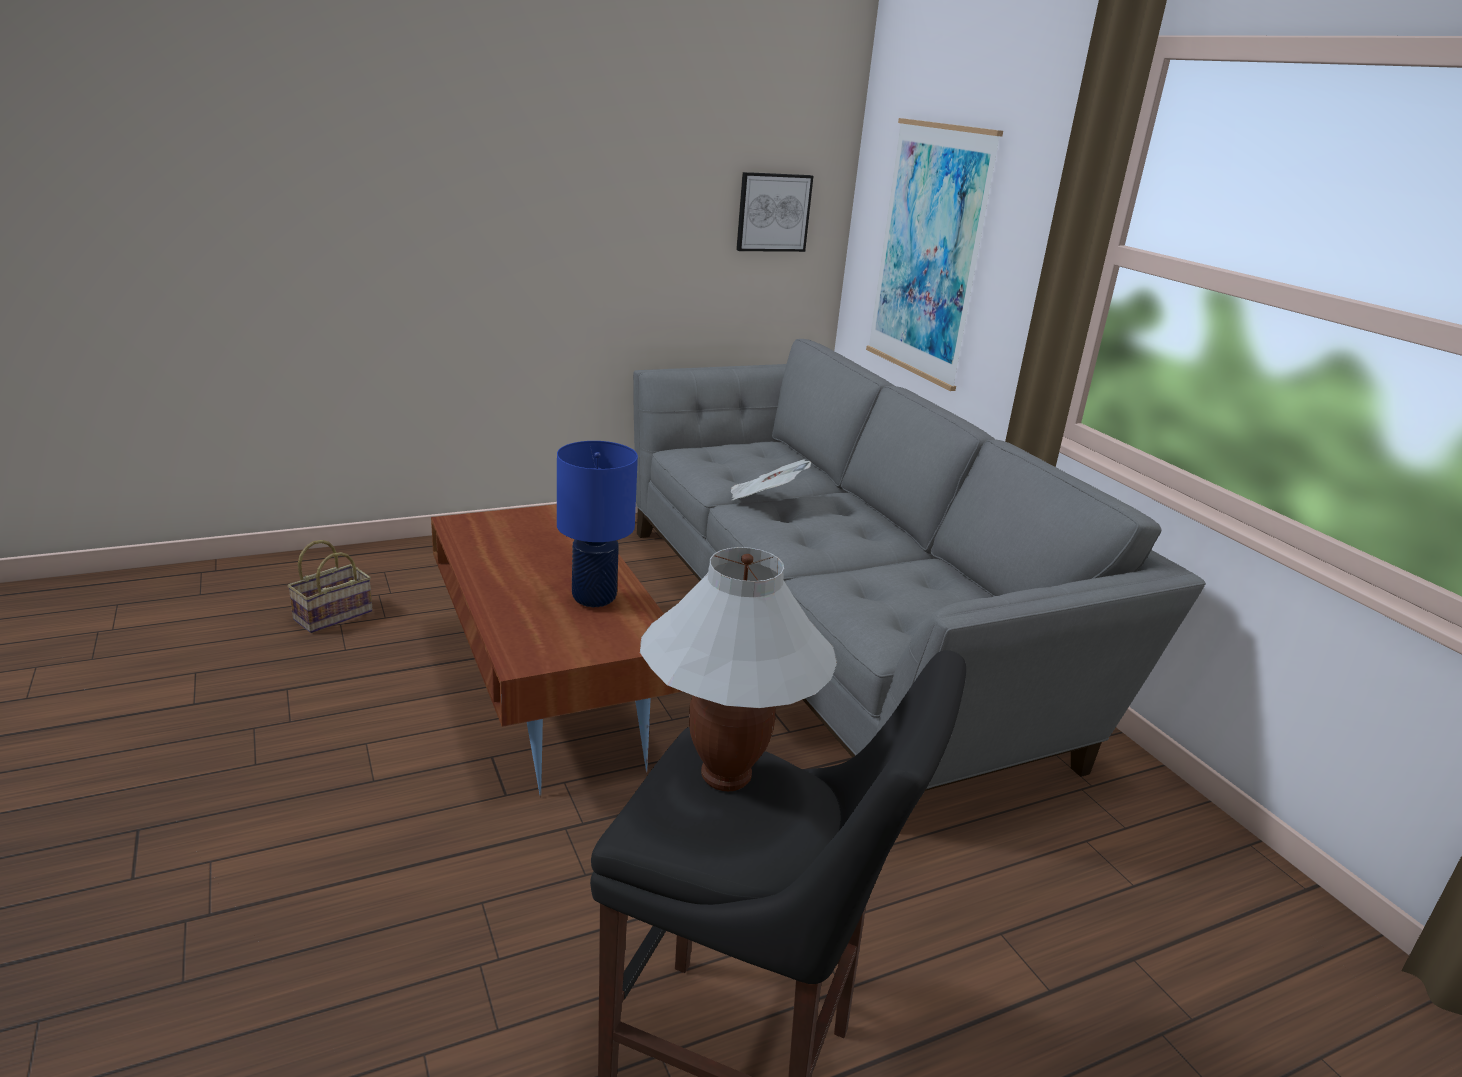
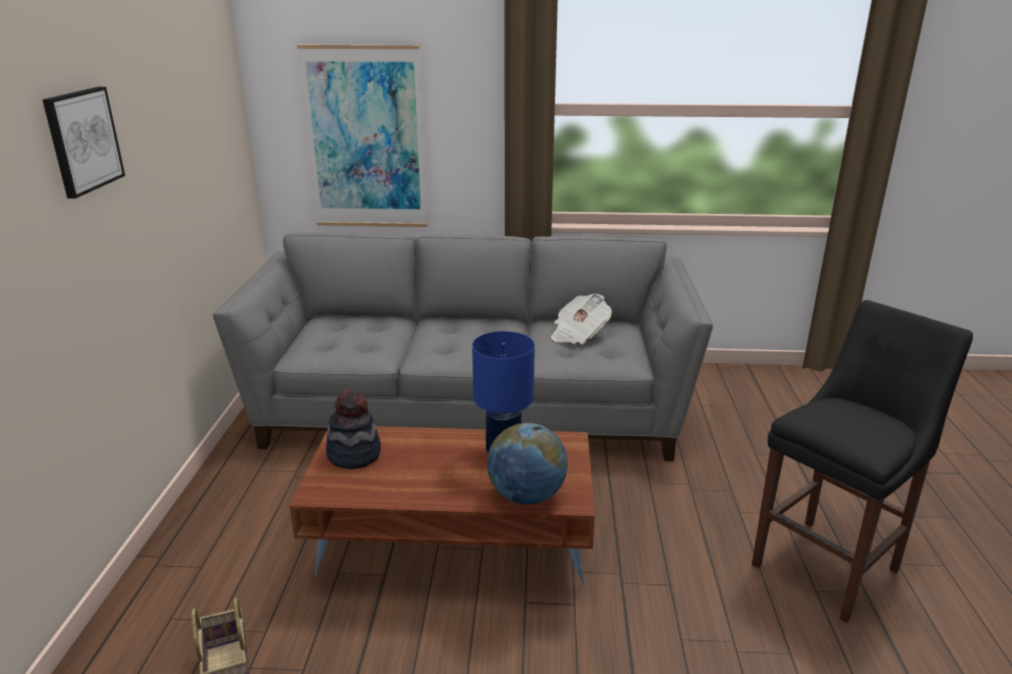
camera: 60 degrees left, 0 degrees up
(515, 630) = (526, 496): none -> globe
(533, 524) = (354, 454): none -> hat
(725, 775) = (832, 418): white table lamp -> none
(765, 499) = (418, 347): newspaper -> newspaper (578, 334)
(773, 212) = (222, 141): picture -> picture (83, 140)

